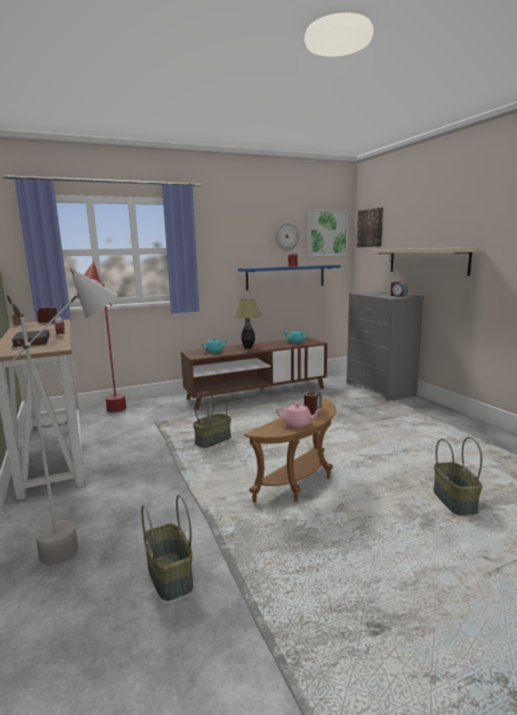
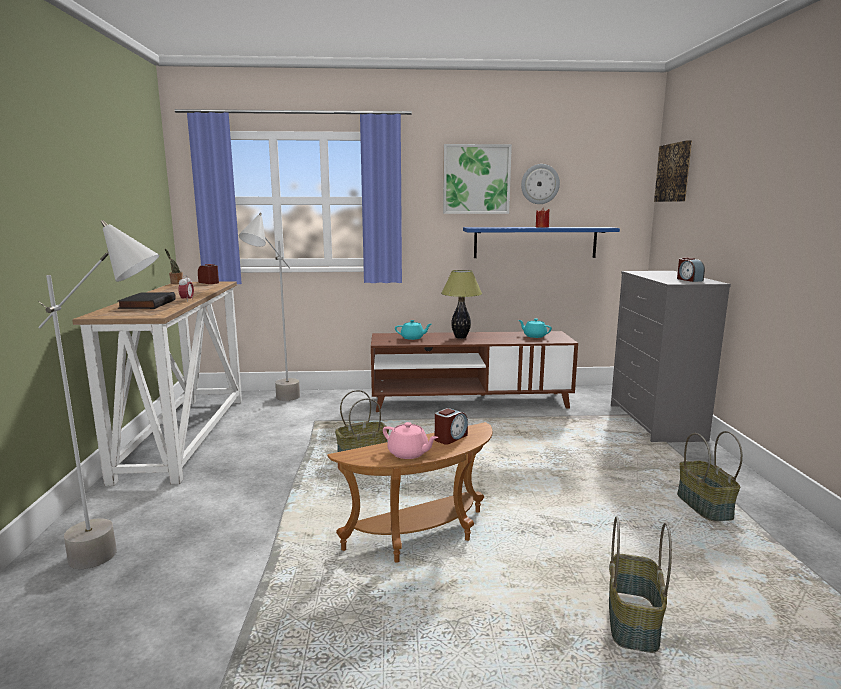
camera: 20 degrees right, 0 degrees up
(112, 414) = (277, 403): red floor lamp -> grey floor lamp
(168, 576) = (171, 618): basket -> basket (703, 506)
(327, 233) = (607, 179): picture -> picture (476, 179)
(427, 261) = (741, 226): beige shelf -> none

